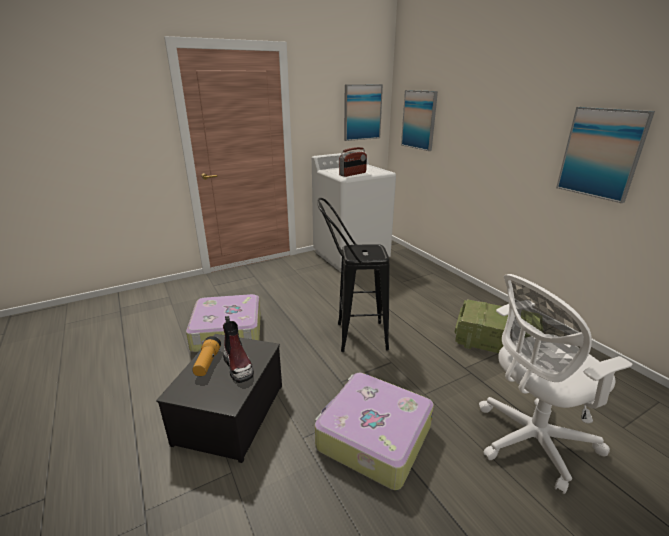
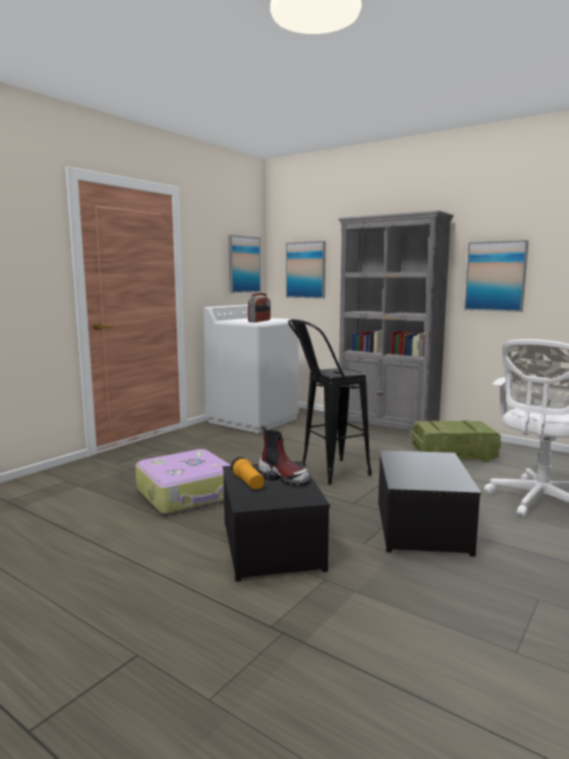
camera: 25 degrees left, 15 degrees down
(372, 437) = (423, 527): suitcase -> storage box
(459, 290) = (387, 429): none -> grey bookcase

